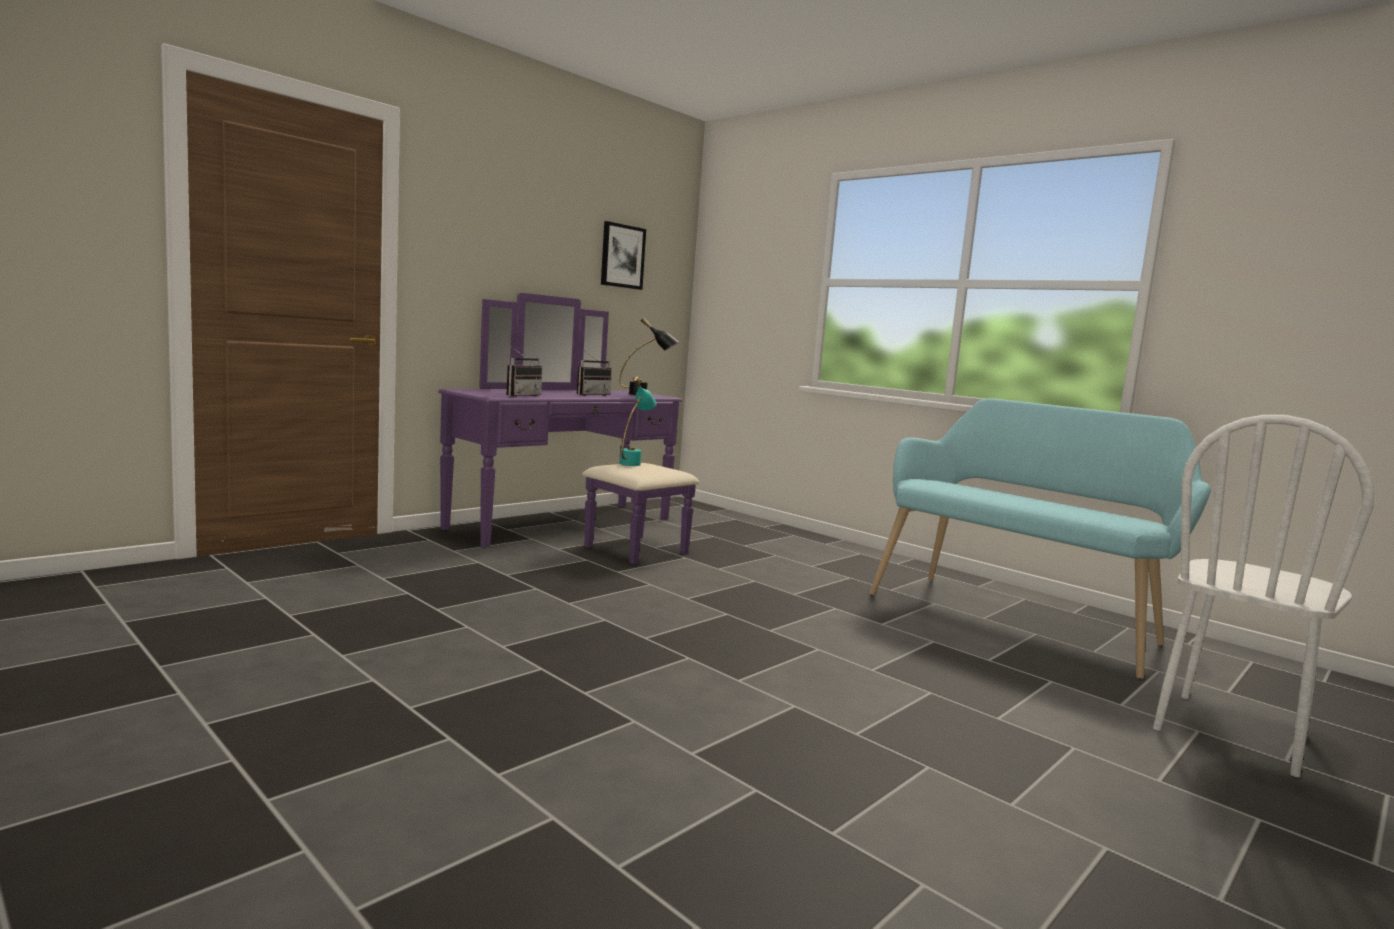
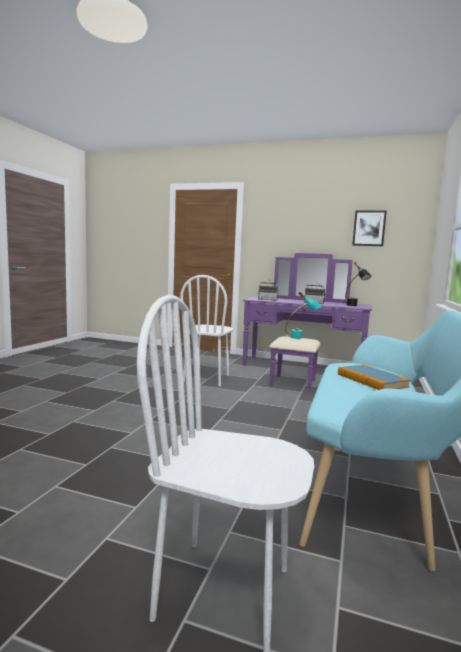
camera: 65 degrees right, 0 degrees up
(532, 588) = (207, 378): none -> white chair
(1002, 492) = (371, 380): none -> book

